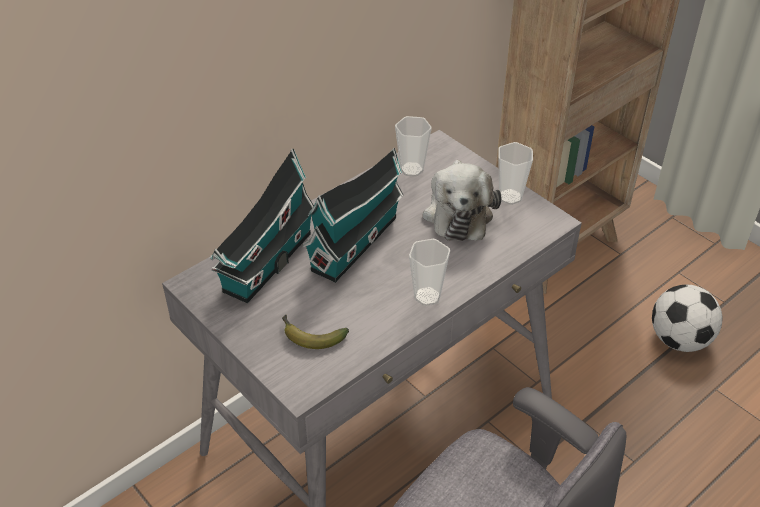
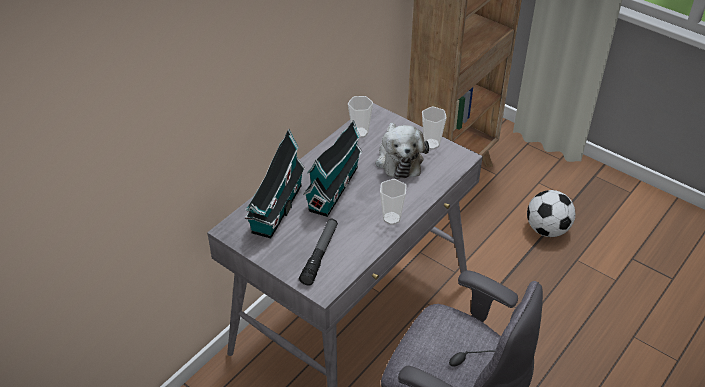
camera: 10 degrees left, 0 degrees up
(310, 336) = (320, 255): banana -> flashlight

